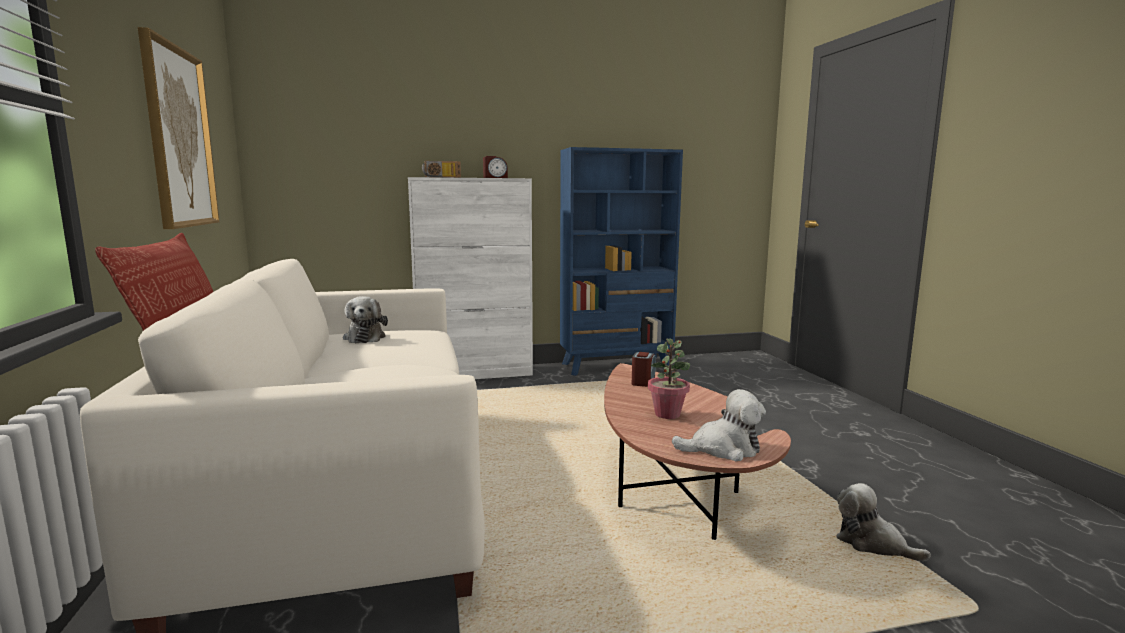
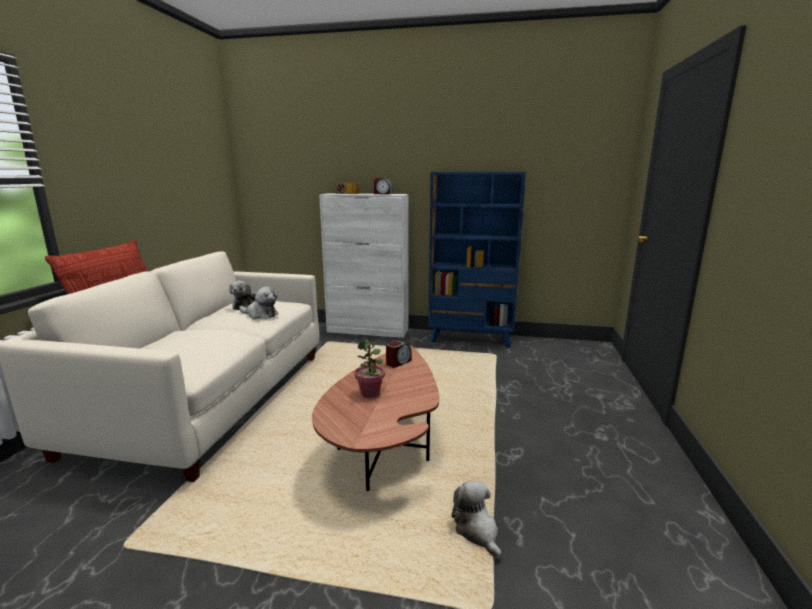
camera: 25 degrees right, 5 degrees up
(179, 138) = (162, 178): picture -> none
(723, 449) = (360, 430): plush toy -> plush toy (260, 315)

